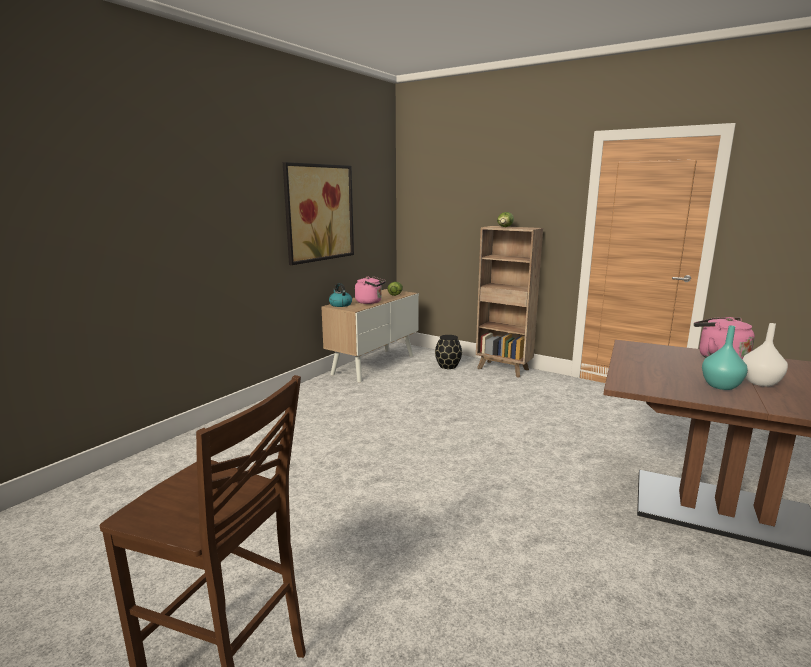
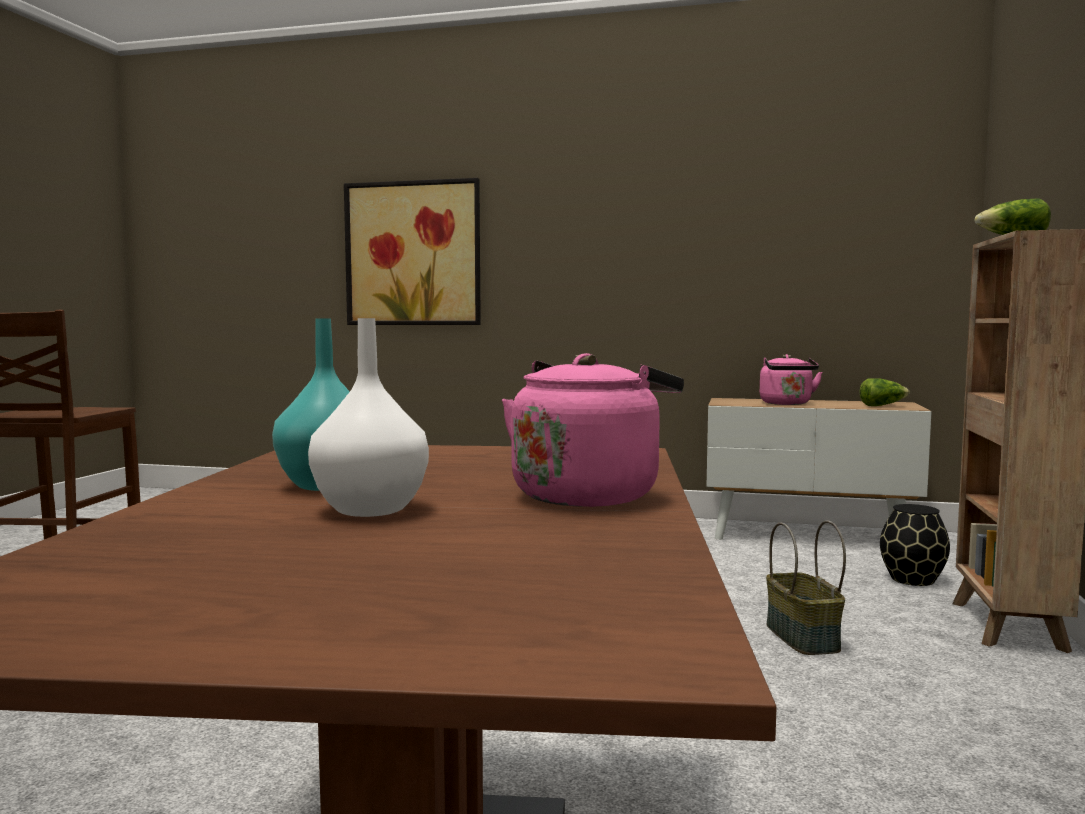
camera: 70 degrees right, 10 degrees down
(319, 213) = (730, 242): picture -> picture (413, 254)
(340, 304) = (737, 399): kettle -> none
(500, 400) = (800, 637): none -> basket

